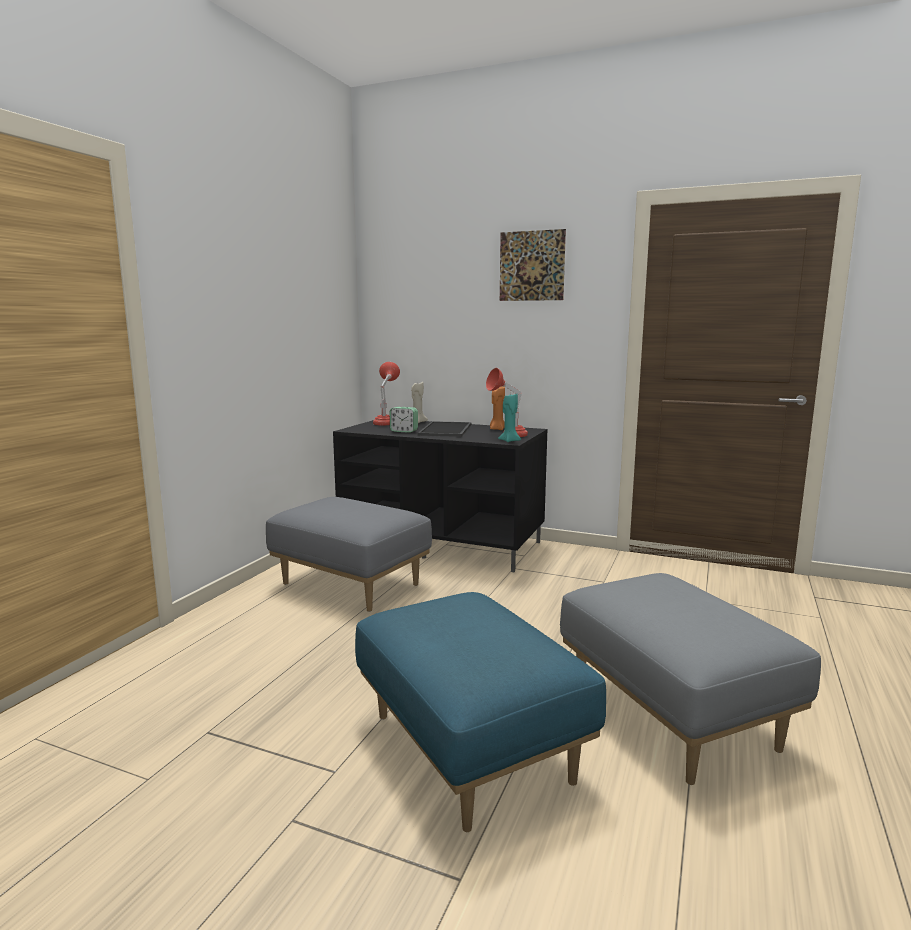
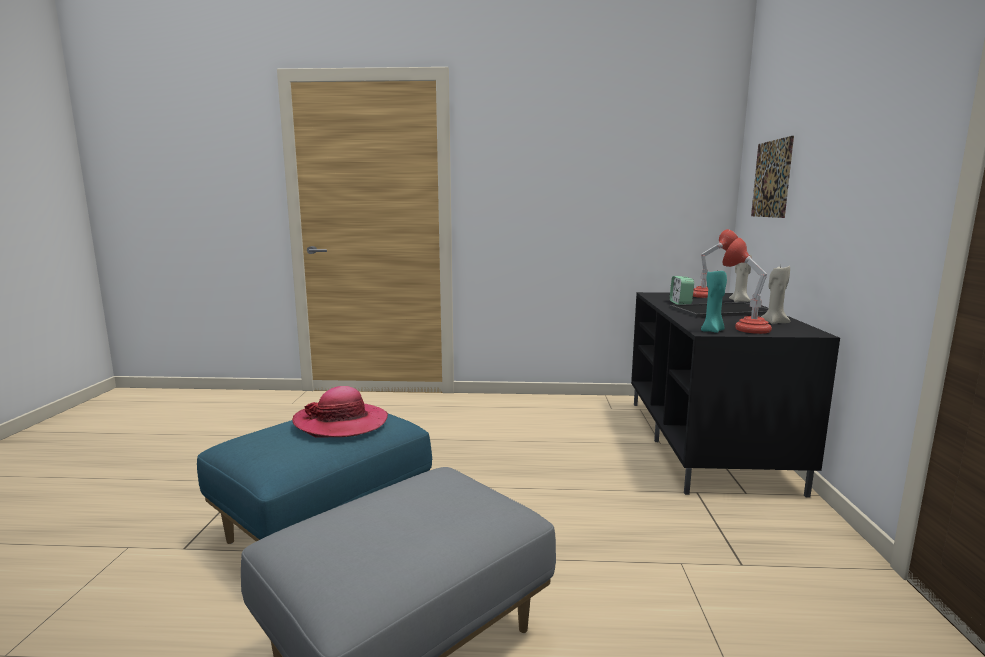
camera: 70 degrees right, 0 degrees up
(352, 584) = (560, 426): grey ottoman -> none
(459, 619) = (341, 423): none -> hat
(497, 429) = (774, 322): orange candle -> beige candle
(531, 266) = (862, 91): picture -> picture (771, 179)

